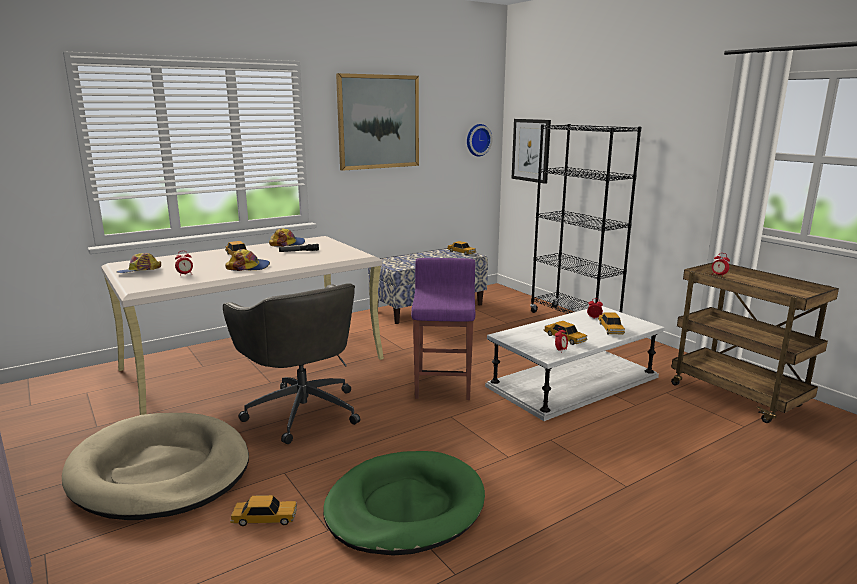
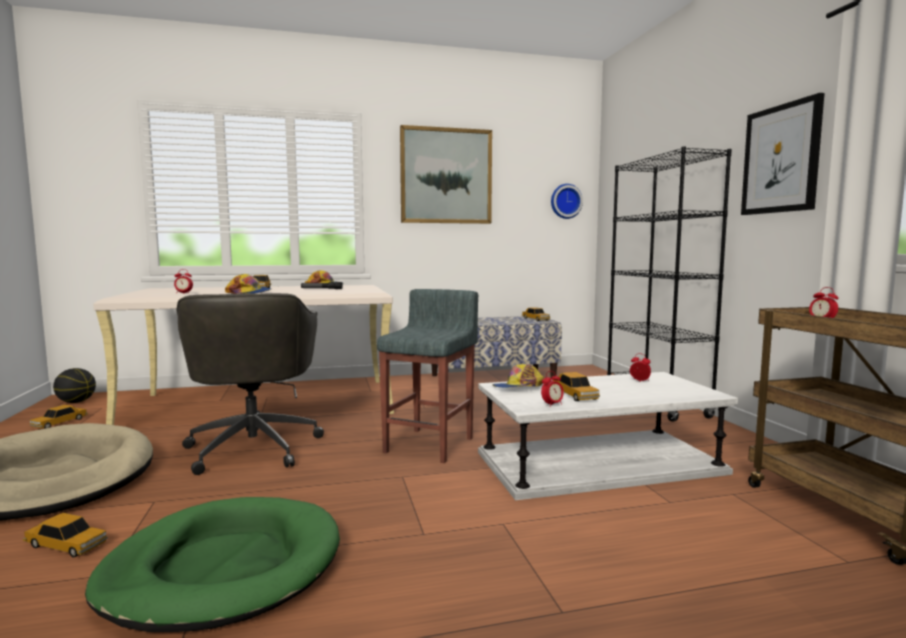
camera: 20 degrees right, 10 degrees down
(45, 390) = (76, 402): none -> basketball
(139, 271) = (154, 291): cap -> cap (519, 387)
(443, 385) = (430, 444): purple stool -> grey stool
(531, 150) = (622, 208): picture -> picture (781, 159)
(610, 328) = (651, 392): toy car -> toy car (59, 422)

